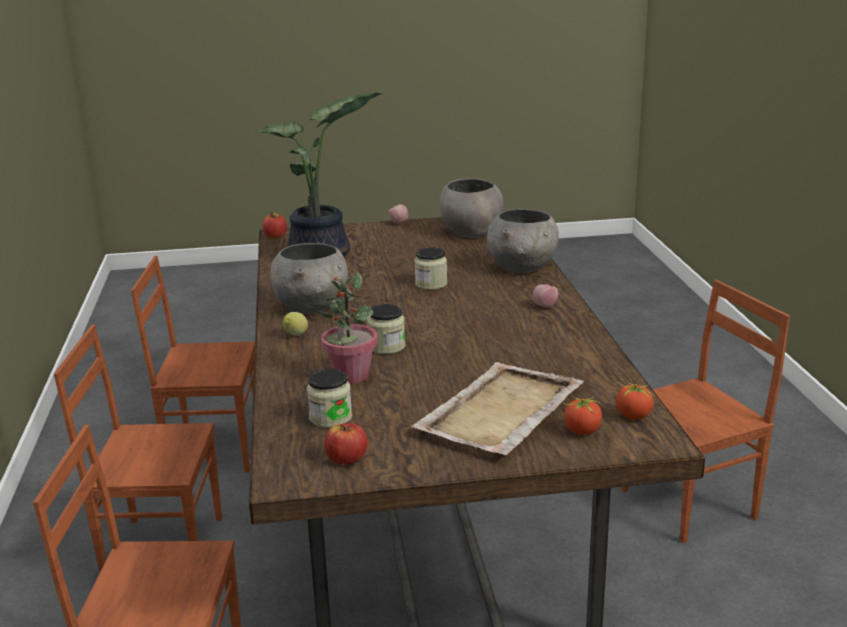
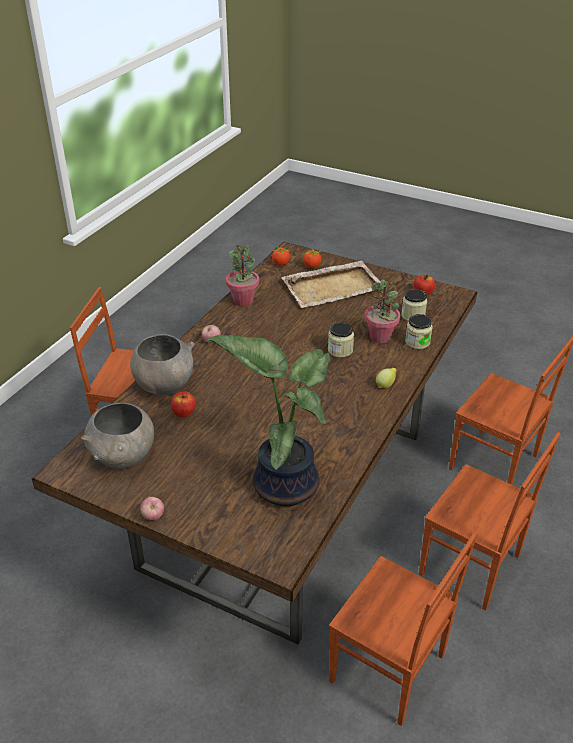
camera: 145 degrees left, 15 degrees up
(275, 236) = (290, 556): apple -> apple (183, 412)
(312, 307) = (351, 411): grey bowl -> none
(431, 284) = (246, 398): jar -> jar (417, 342)
(588, 351) = (243, 300): none -> potted plant

